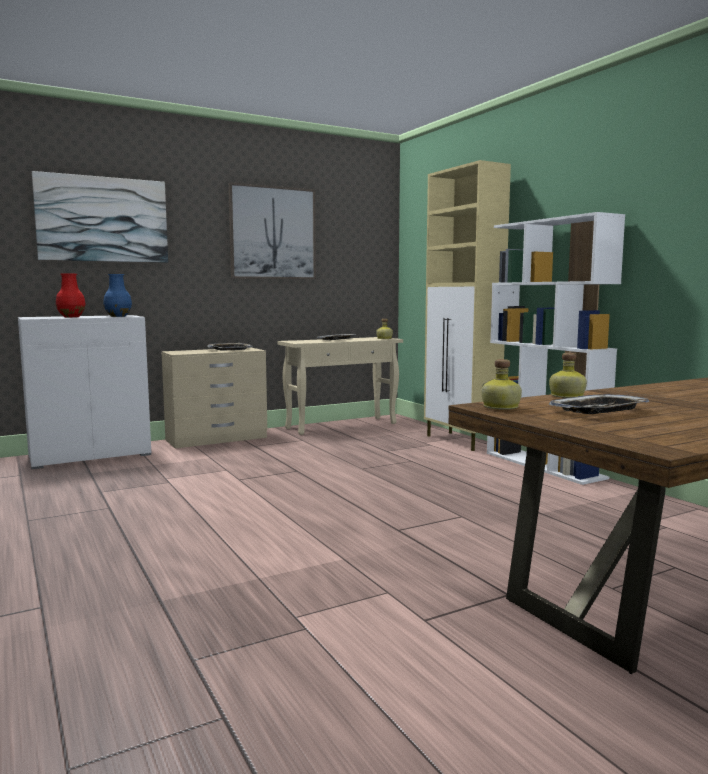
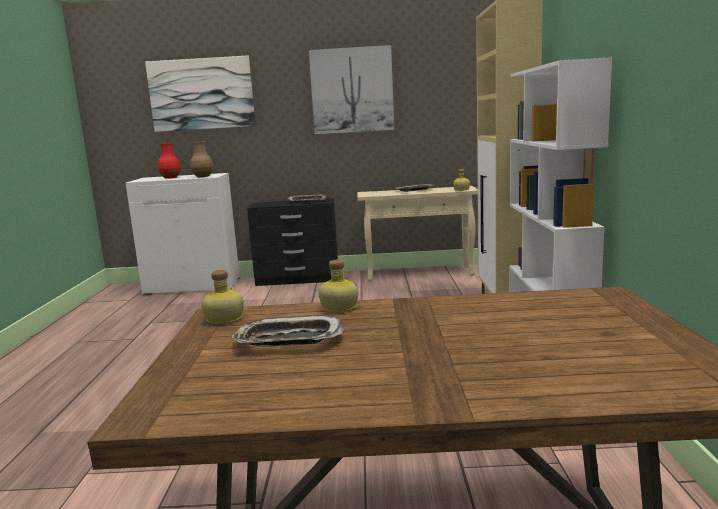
camera: 30 degrees right, 5 degrees up
(118, 316) = (203, 176): blue vase -> brown vase
(217, 439) = (298, 279): beige dresser -> black dresser

